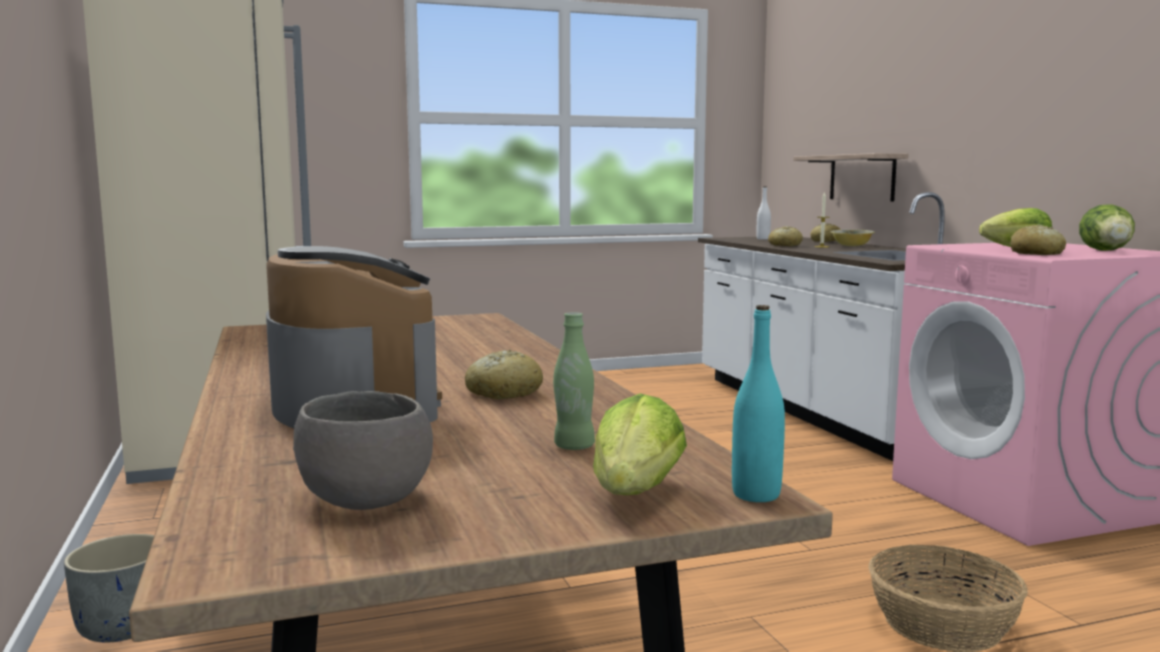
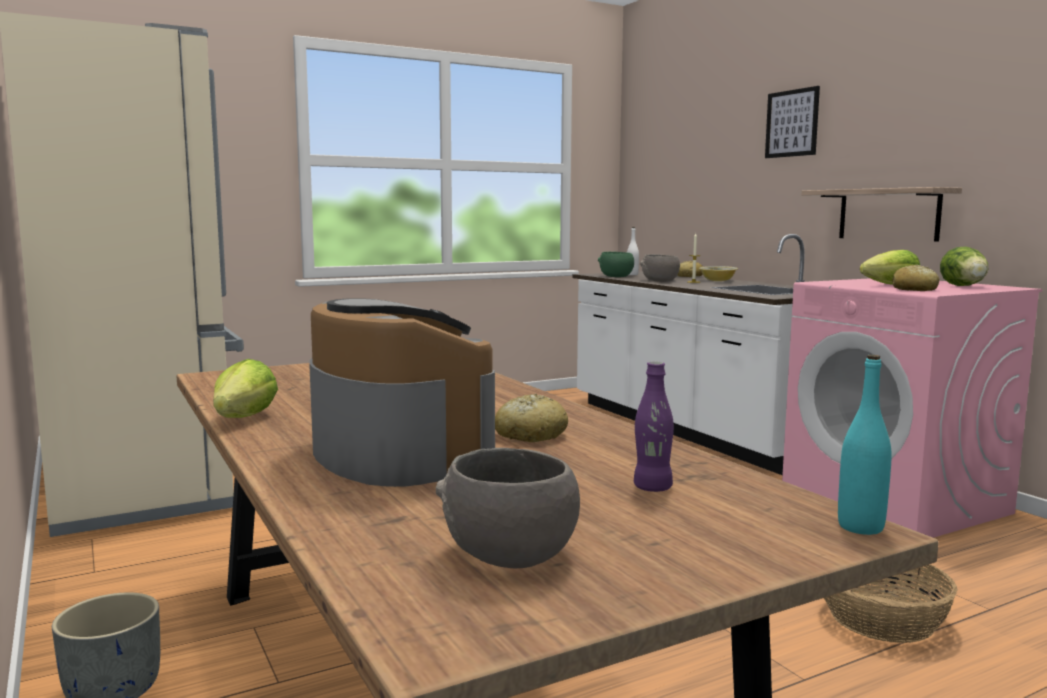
camera: 10 degrees left, 0 degrees up
(574, 446) = (652, 488): green bottle -> purple bottle
(636, 493) = (756, 532): lettuce -> lettuce (244, 418)
(742, 240) = (615, 276): none -> green bowl
(784, 245) = (659, 281): bread -> grey bowl
(862, 177) = (720, 220): shelf -> shelf (888, 214)
(936, 66) = (792, 123): none -> picture

